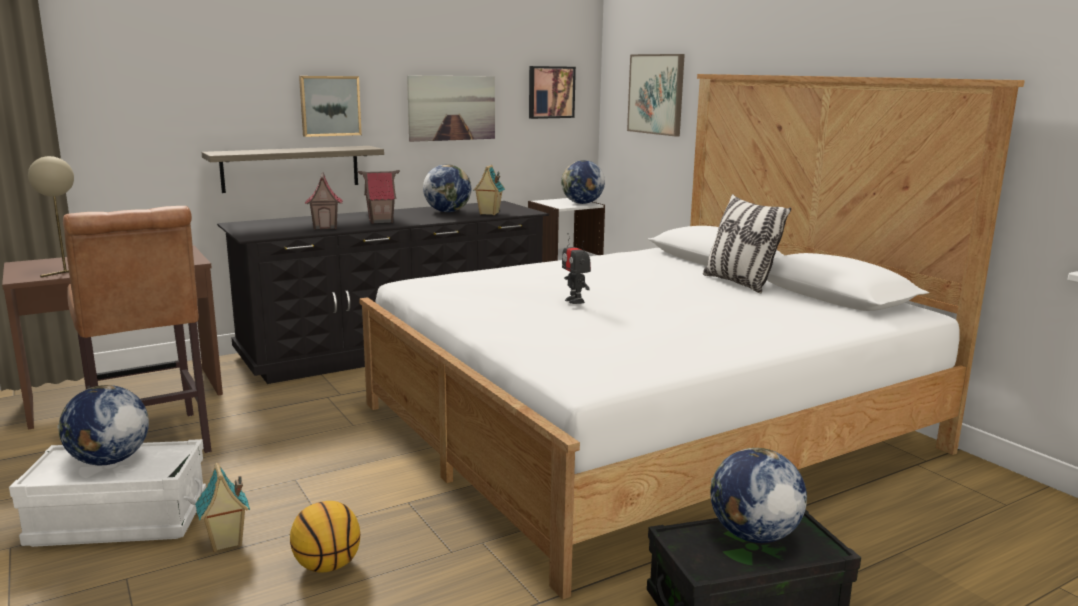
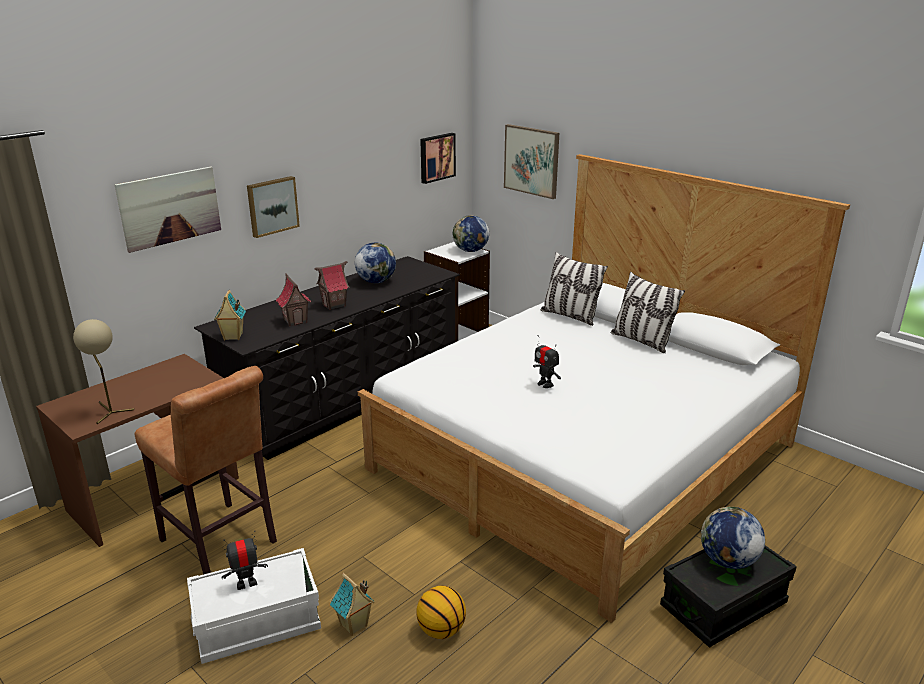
camera: 15 degrees left, 10 degrees up
(109, 461) = (246, 584): globe -> toy robot
(291, 168) = (245, 266): shelf -> none
(451, 108) = (364, 187): picture -> picture (170, 208)
(488, 213) = (412, 280): toy house -> toy house (232, 337)
(663, 259) = (570, 316): none -> pillow

